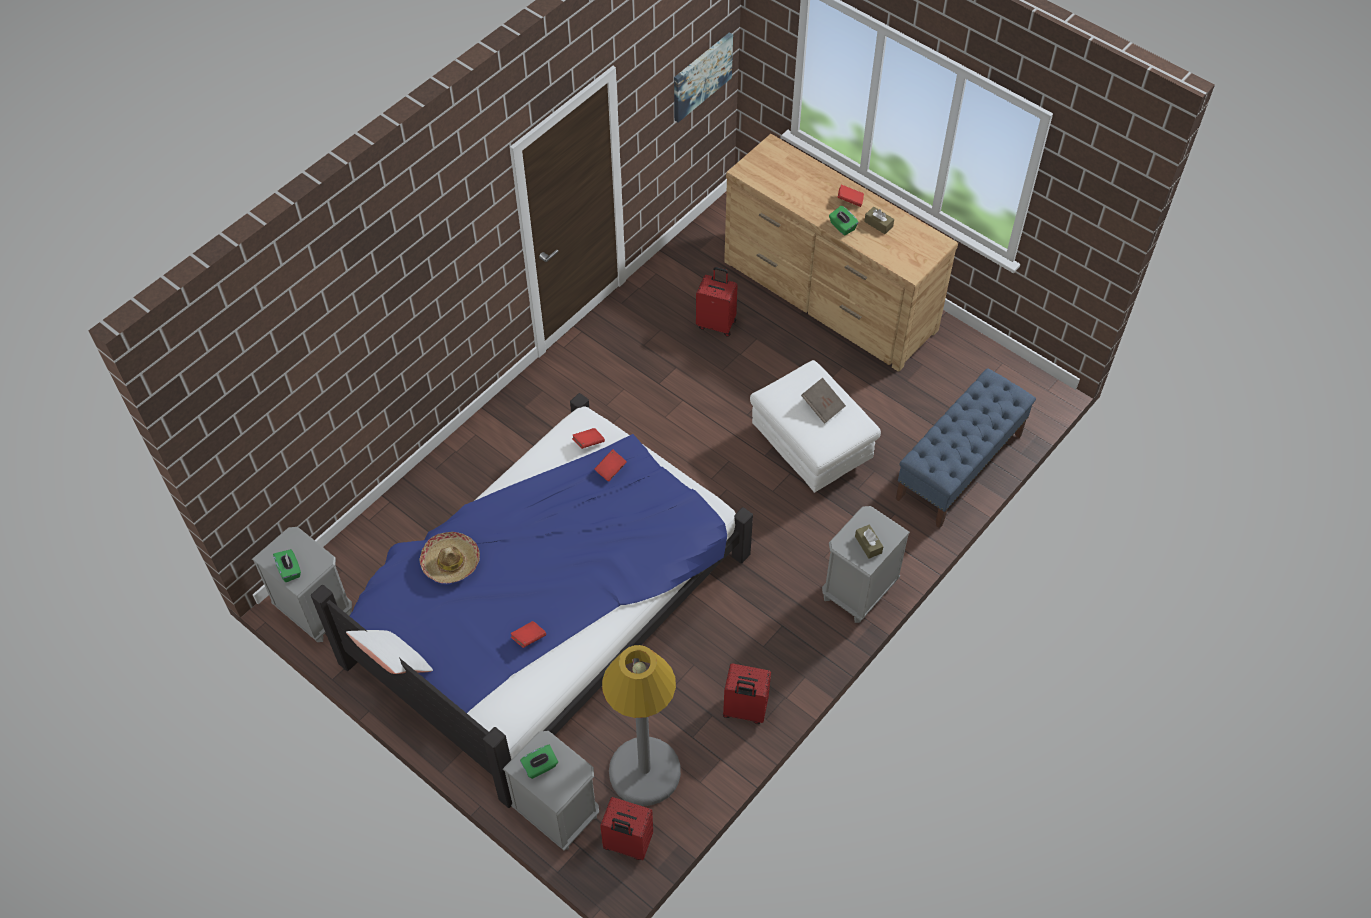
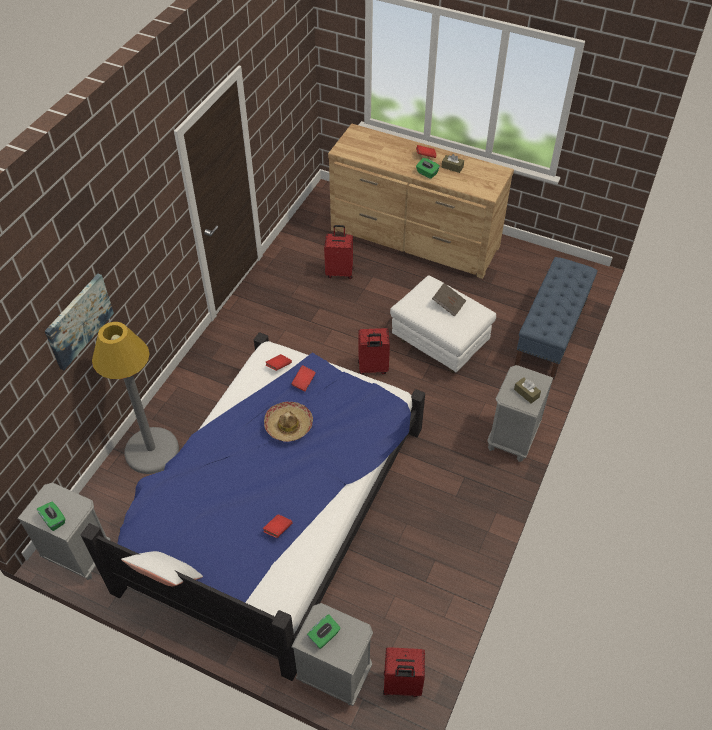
camera: 15 degrees left, 5 degrees down
(451, 562) = (193, 482): hat -> hat (288, 425)
(645, 771) = (396, 619): grey floor lamp -> grey floor lamp (152, 451)
(701, 76) = (295, 84): picture -> picture (78, 320)
(744, 710) = (459, 550): red suitcase -> red suitcase (372, 368)

